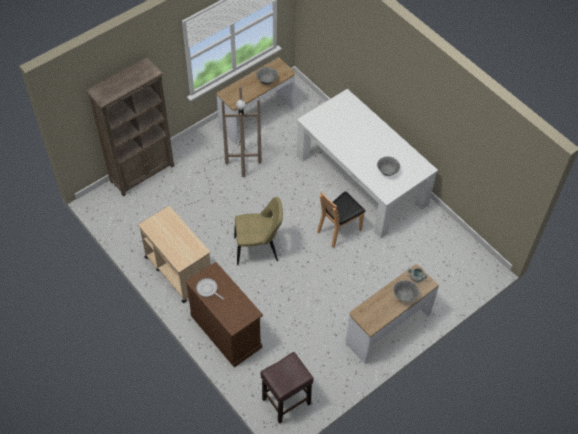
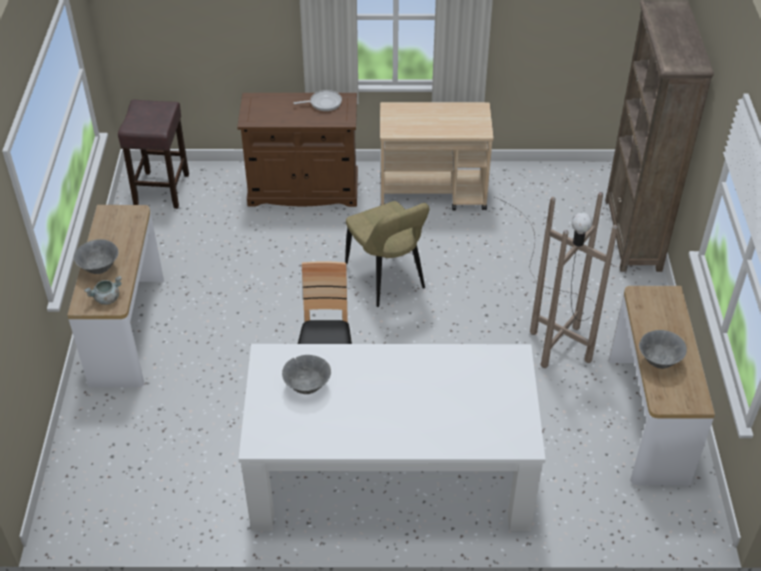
camera: 130 degrees right, 10 degrees down
(258, 249) = (387, 278): beige chair -> beige chair turned 60 degrees counterclockwise

